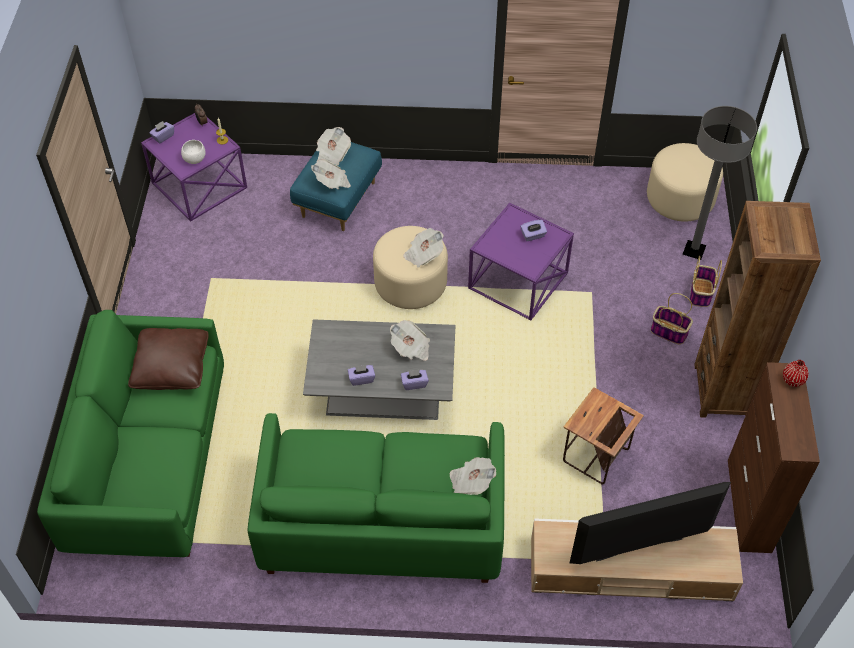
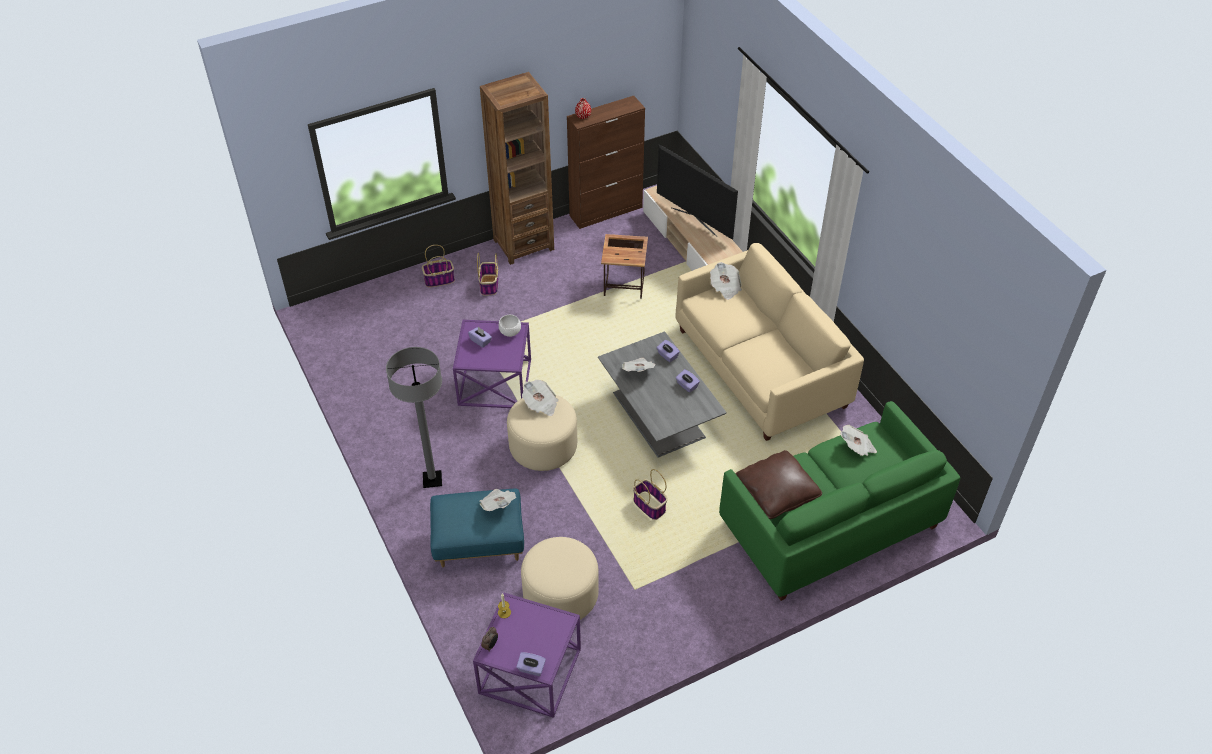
camera: 120 degrees left, 5 degrees down
(194, 159) = (545, 621): white bowl -> white bowl (510, 333)
(283, 330) = (650, 506): none -> basket
(332, 154) = (462, 523): newspaper -> newspaper (857, 447)
(381, 522) = (761, 368): green sofa -> beige sofa
(680, 199) = (341, 320): beige ottoman -> beige ottoman (561, 595)
(694, 250) = (396, 296): grey floor lamp -> grey floor lamp (432, 480)

